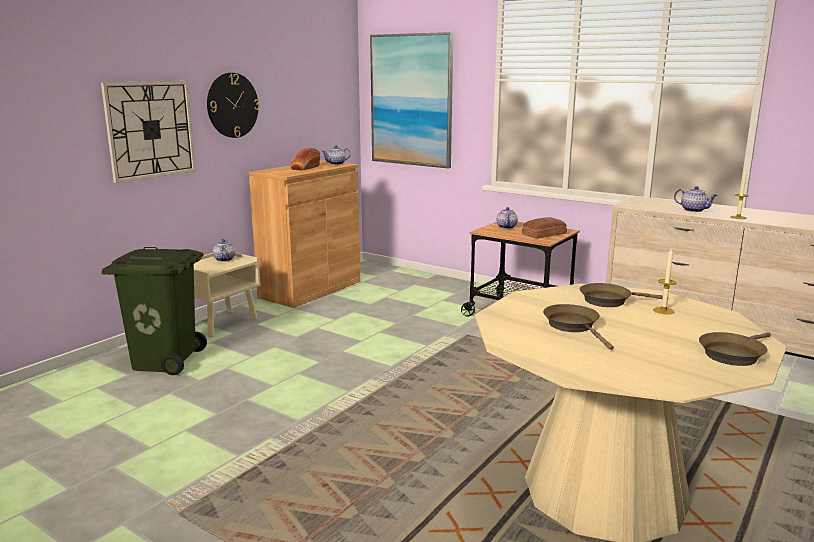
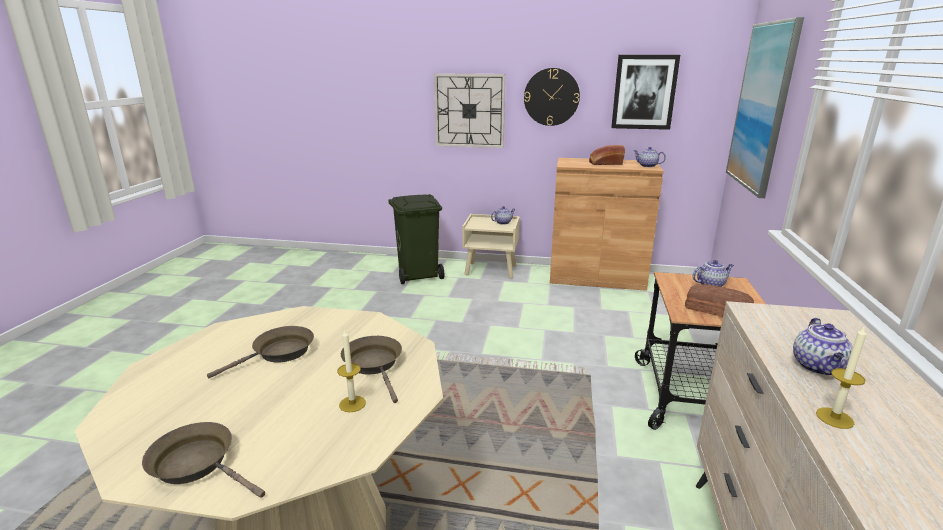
camera: 65 degrees right, 5 degrees up
(303, 95) = (644, 92): none -> picture

